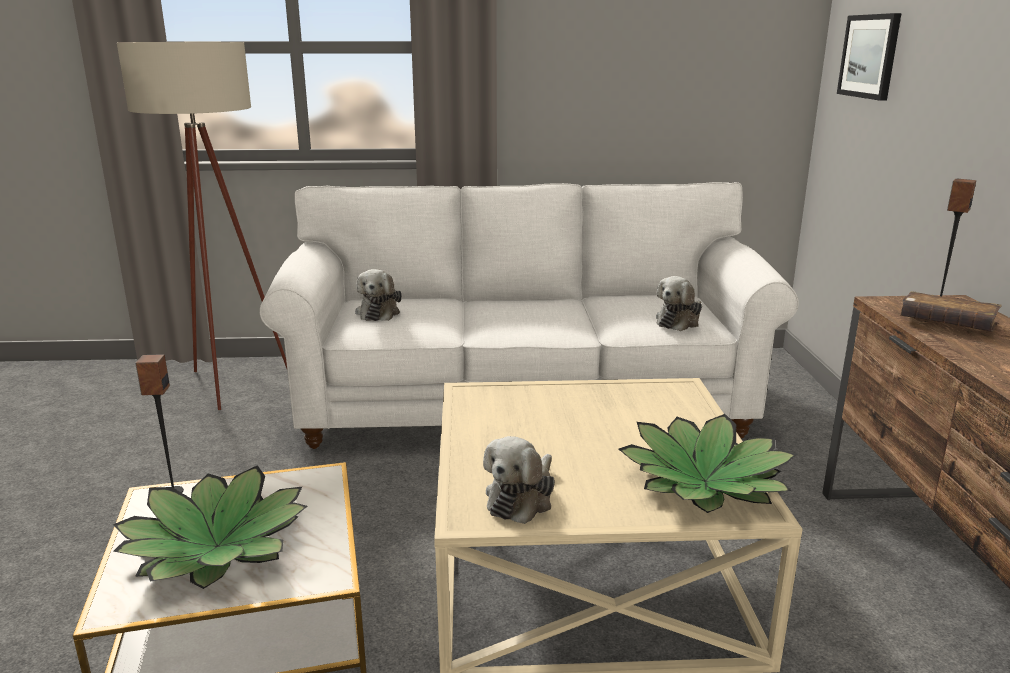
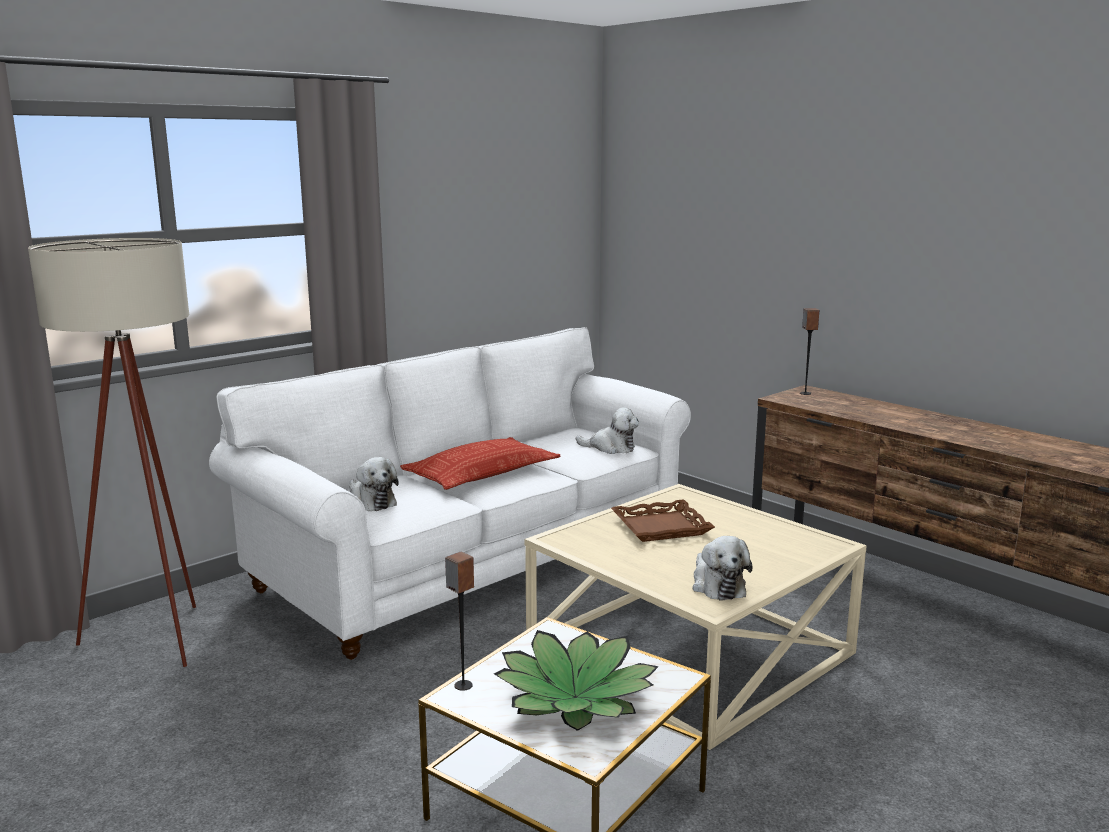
camera: 40 degrees left, 5 degrees down
(516, 314) = (481, 473): none -> pillow
(589, 415) = (661, 527): none -> brown tray
(679, 321) = (611, 448): plush toy -> plush toy turned 75 degrees counterclockwise
(704, 481) = (787, 539): potted plant -> none
(869, 56) = (662, 220): picture -> none
(947, 323) = (830, 404): brown book -> none

